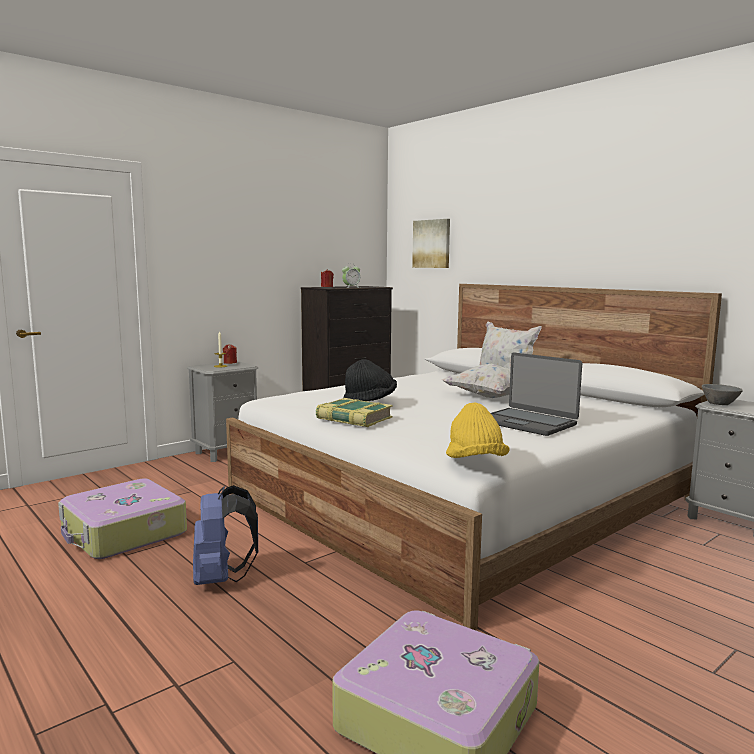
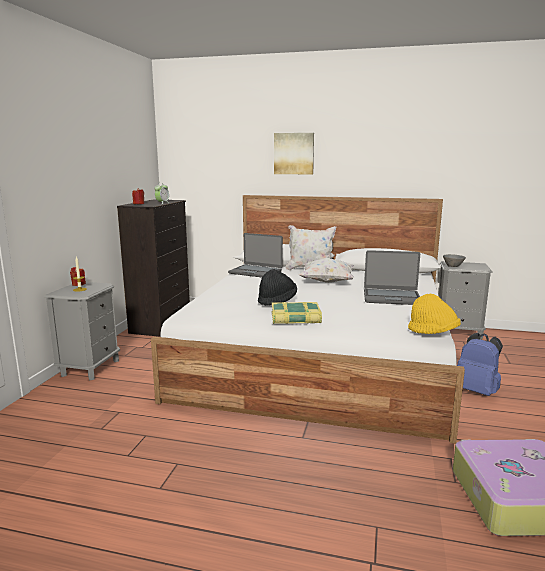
camera: 35 degrees left, 5 degrees up
(123, 533) = (123, 471): suitcase -> none
(221, 579) = (269, 473): blue backpack -> blue backpack (476, 391)
(431, 377) = (255, 272): none -> laptop
(432, 244) = (208, 162): picture -> picture (294, 153)

